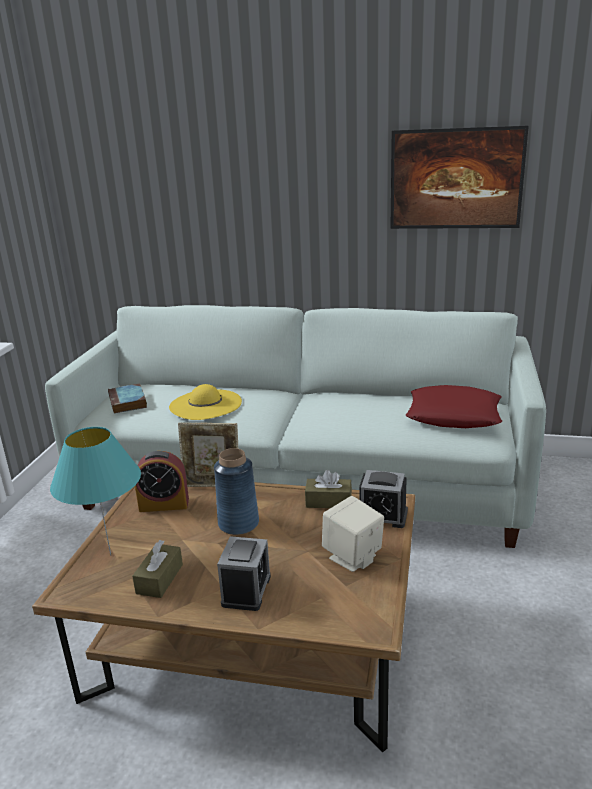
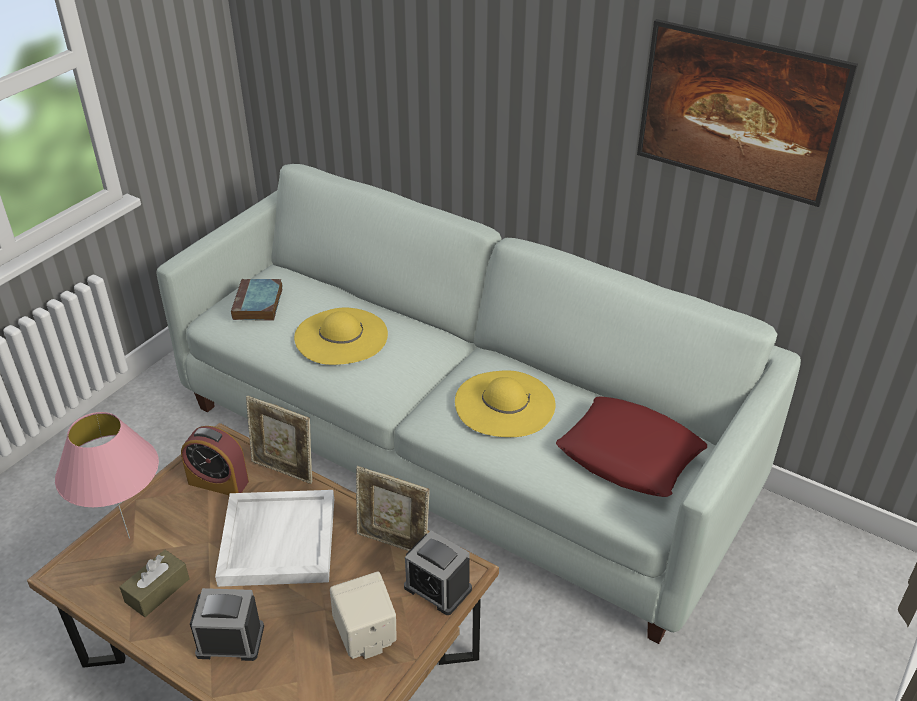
camera: 20 degrees right, 15 degrees up
(111, 554) = (129, 537): turquoise table lamp -> pink table lamp
(238, 523) = (277, 540): blue vase -> white tray
(246, 590) = (230, 640): alarm clock -> alarm clock turned 120 degrees counterclockwise
(328, 501) = (393, 542): brown tissue box -> picture frame
(351, 410) = (504, 403): none -> yellow hat

